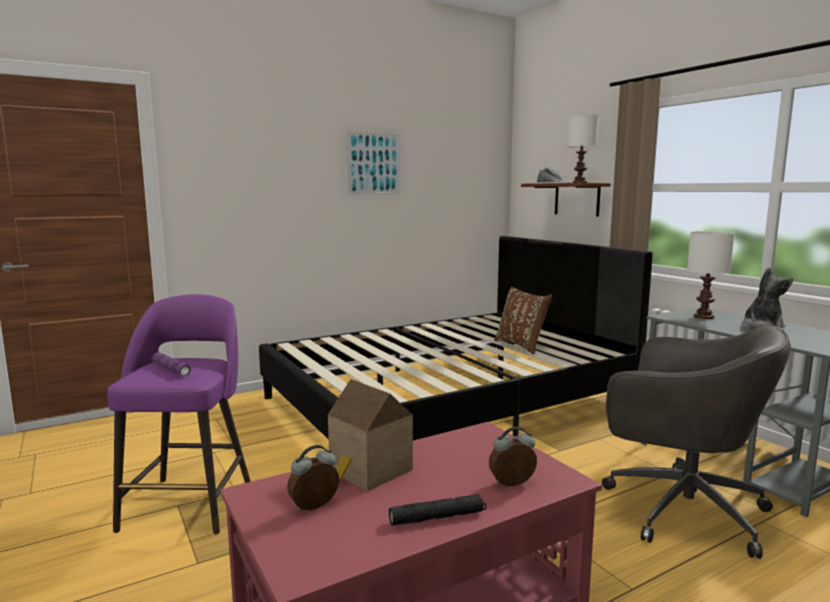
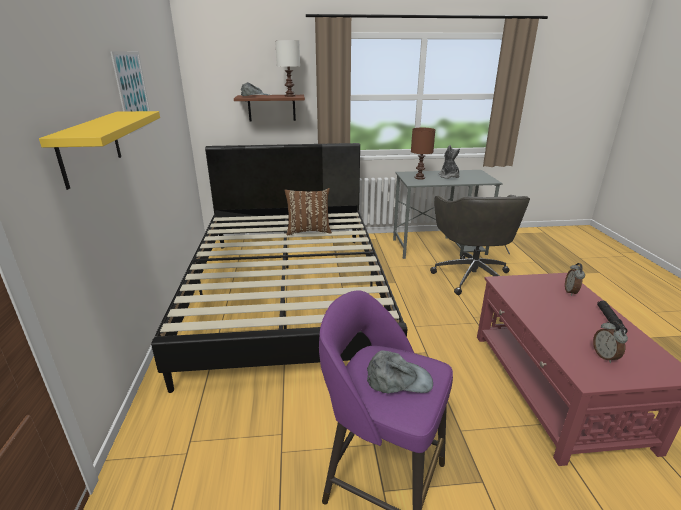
camera: 65 degrees left, 15 degrees up
(171, 369) = (398, 379): purple flashlight -> grey cap
(279, 191) = (90, 147): none -> yellow shelf
(368, 471) = (555, 329): toy house -> none
(680, 508) = (471, 276): grey office chair -> grey office chair turned 120 degrees clockwise
(704, 317) = (420, 178): white table lamp -> brown table lamp

